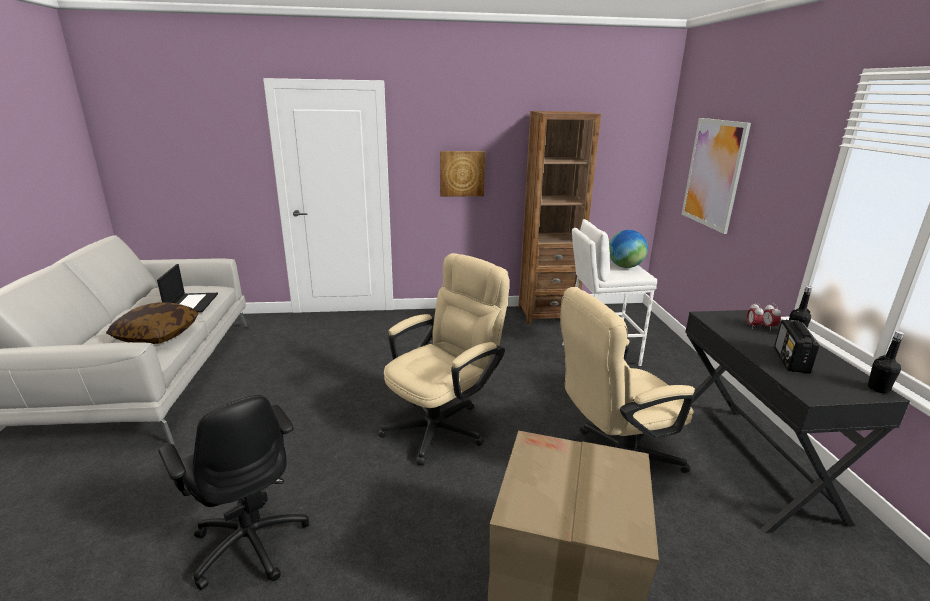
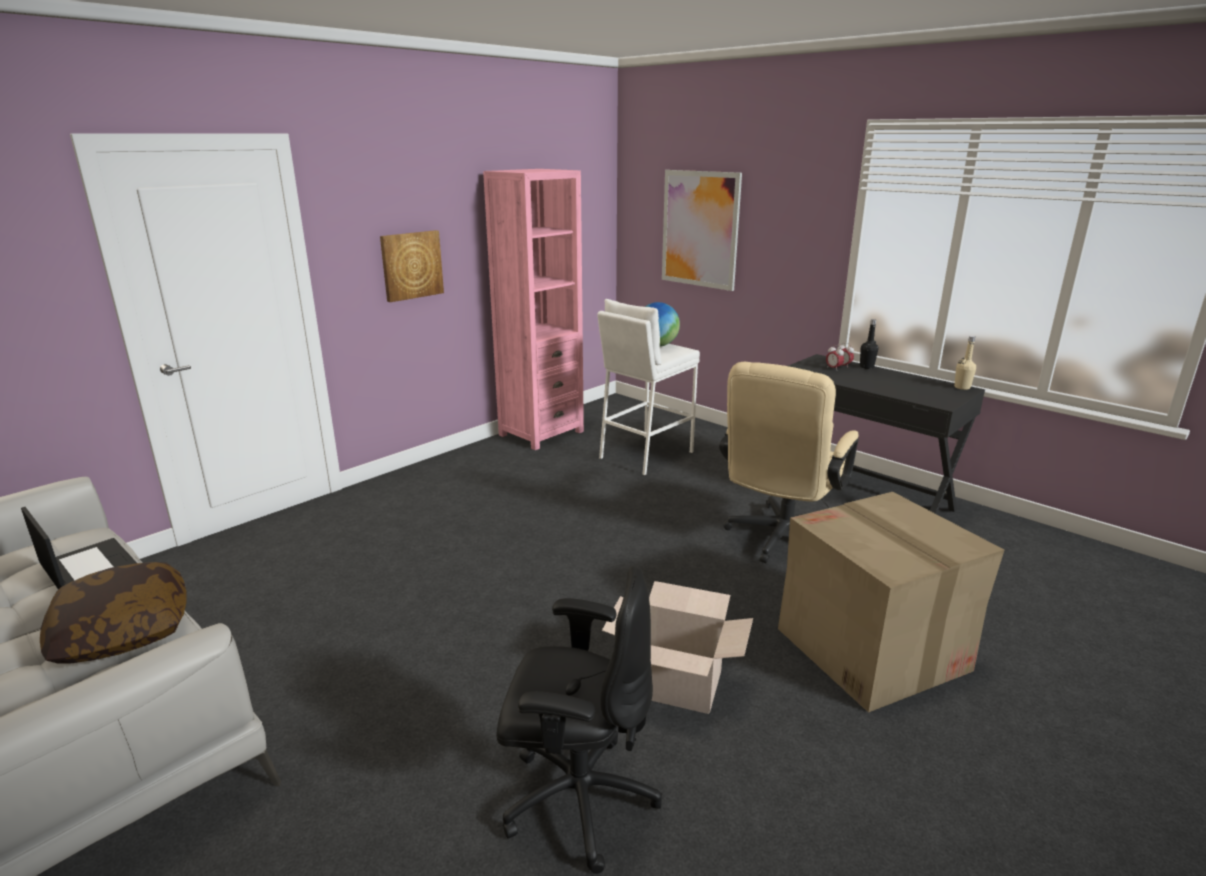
camera: 40 degrees left, 0 degrees up
(392, 515) = (676, 683): none -> cardboard box
(443, 425) = (599, 582): beige office chair -> none
(547, 314) = (541, 433): brown bookcase -> pink bookcase
(791, 361) = (895, 386): radio -> none
(878, 389) = (962, 387): black bottle -> beige bottle

